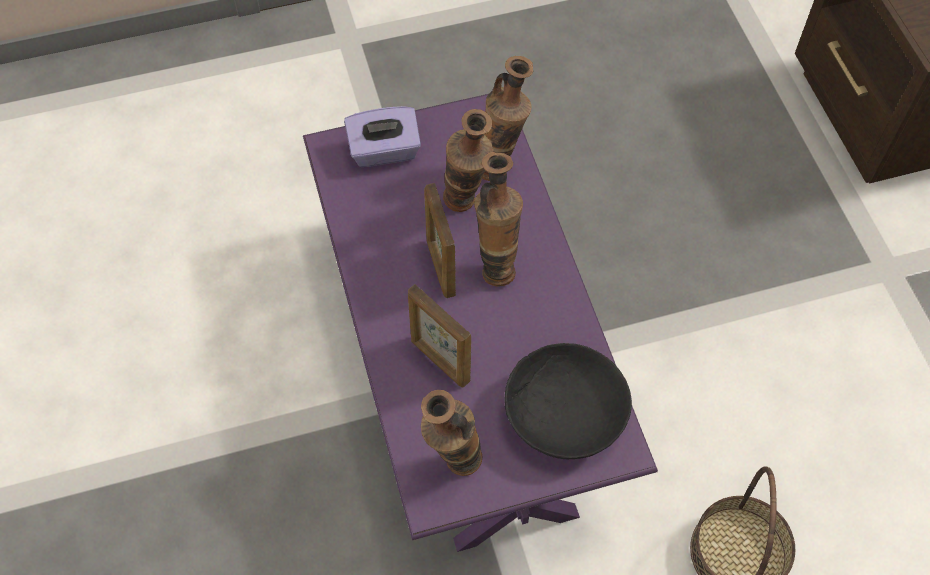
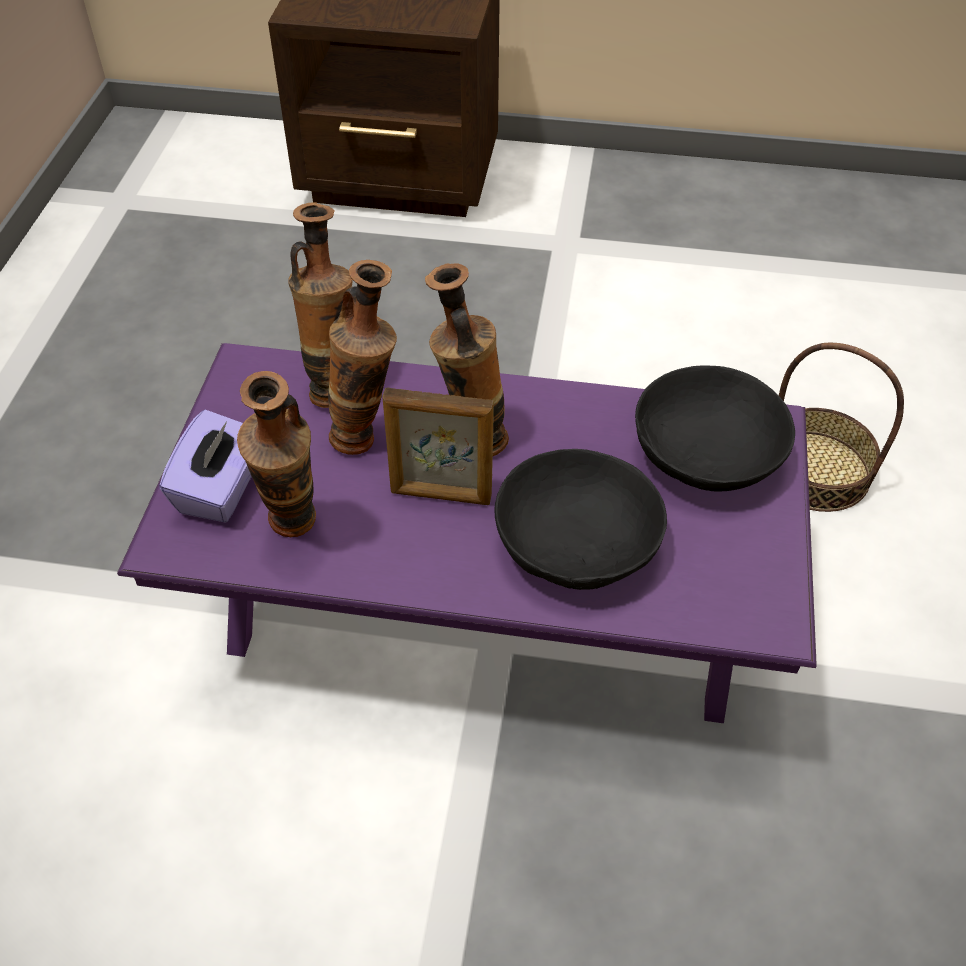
camera: 65 degrees left, 10 degrees down
(439, 361) = (577, 544): picture frame -> black bowl
(453, 467) = (734, 583): vase -> vase (294, 533)

